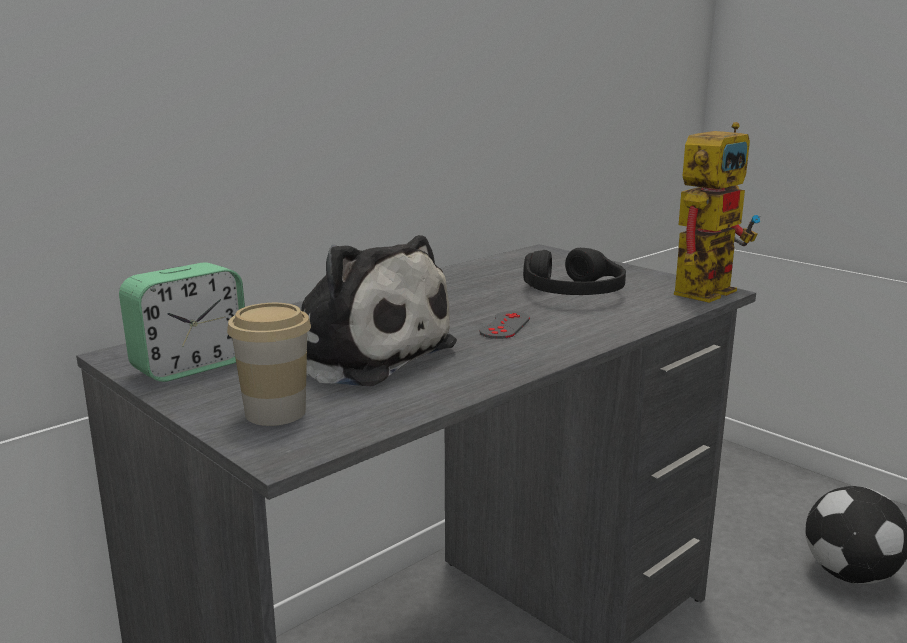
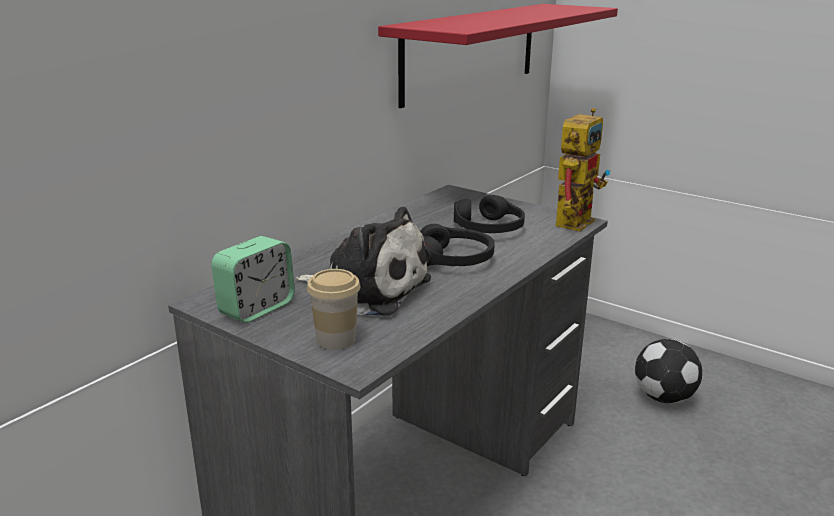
camera: 10 degrees left, 5 degrees up
(505, 325) = (453, 259): grey game controller -> black headphones
(580, 65) = (471, 51): none -> red shelf

